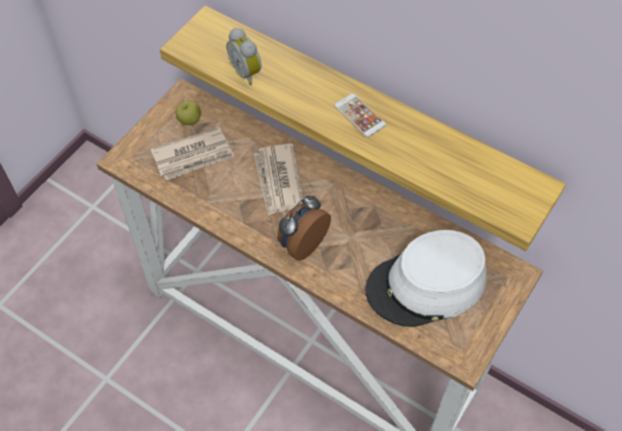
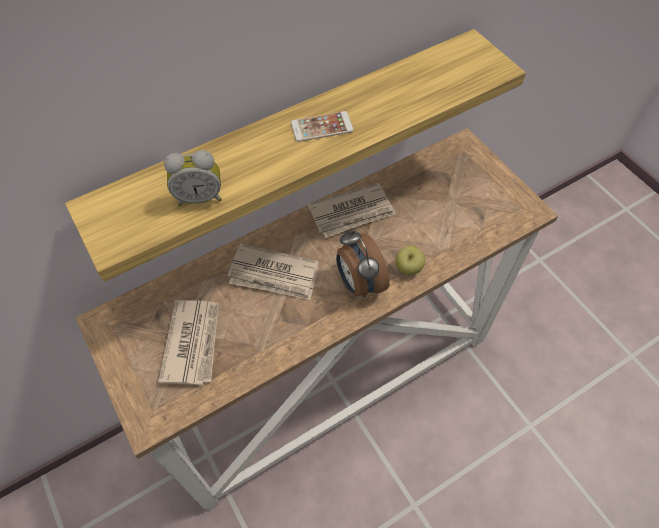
camera: 65 degrees left, 0 degrees up
(189, 120) = (142, 329): apple -> apple (408, 268)
(373, 211) = (352, 212): none -> newspaper
(426, 285) = (448, 206): white hat -> none

